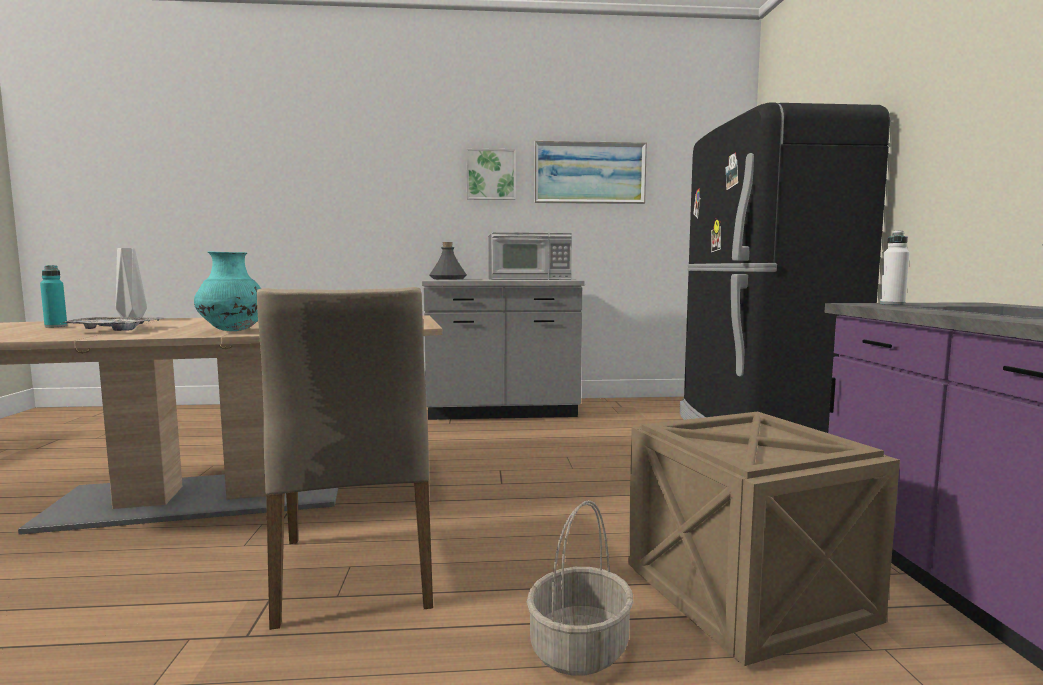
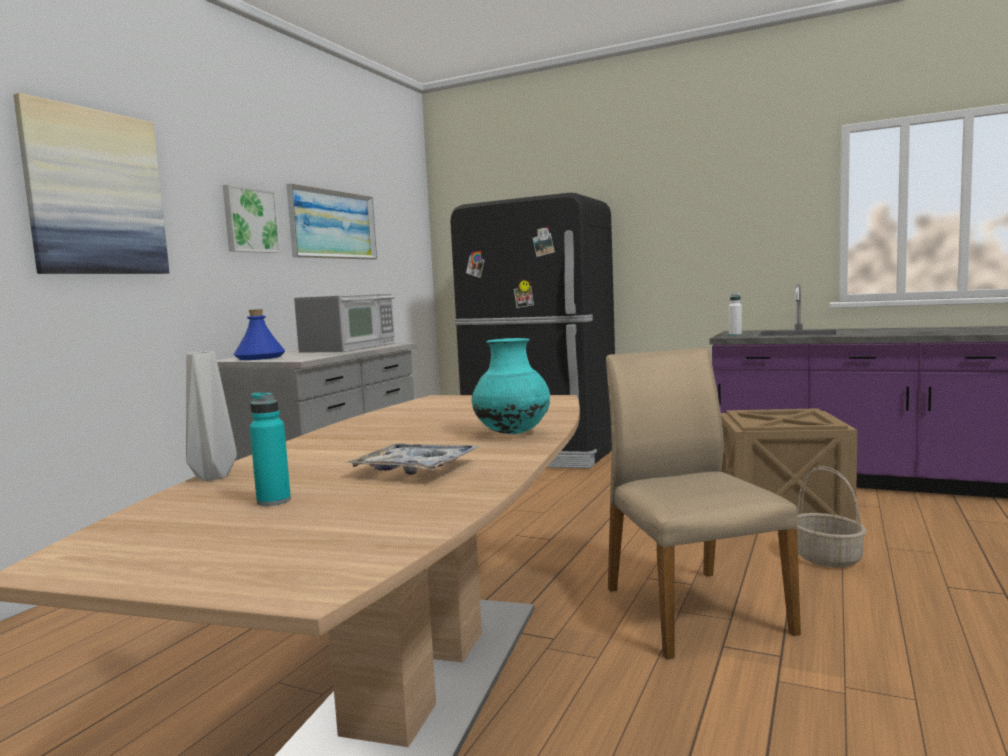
camera: 60 degrees left, 0 degrees up
(357, 571) = (692, 609): beige chair -> beige chair turned 120 degrees counterclockwise
(363, 164) = (95, 193): none -> picture
(448, 279) = (259, 358): grey bottle -> blue bottle

